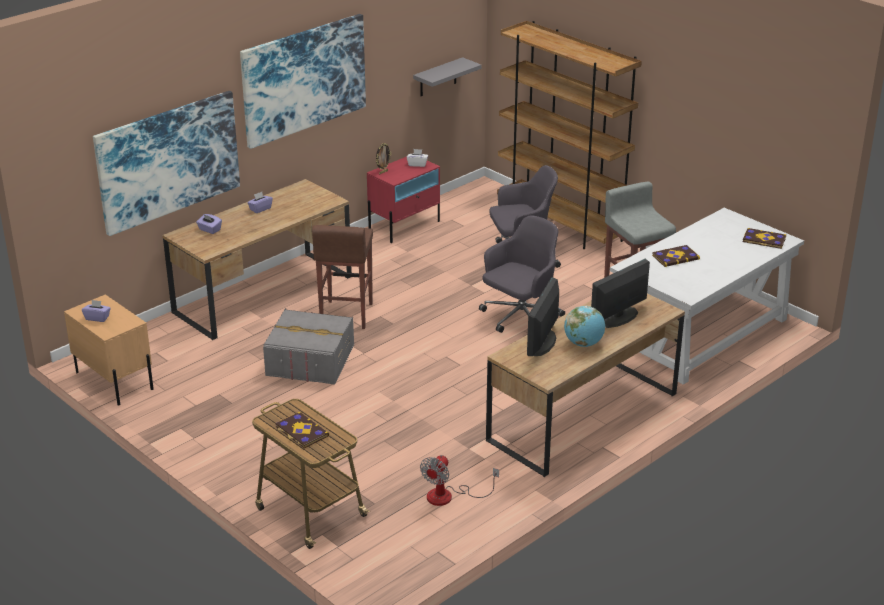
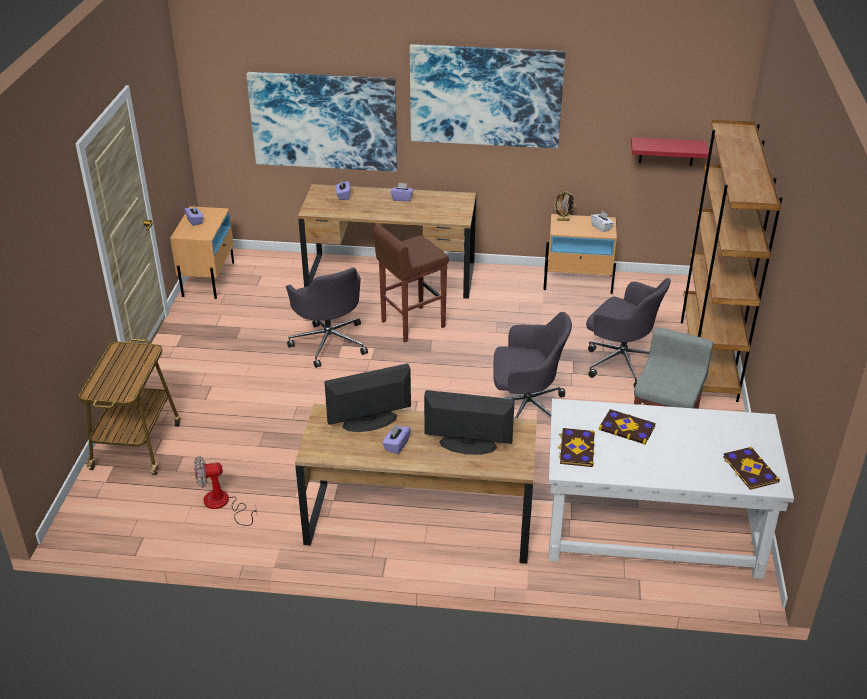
camera: 50 degrees right, 5 degrees up
(301, 431) = (118, 371): book -> book (576, 448)
(310, 361) = (329, 342): grey storage box -> grey office chair
(404, 226) = (578, 282): red nightstand -> beige nightstand
(438, 77) = (666, 151): grey shelf -> red shelf
(583, 343) = (396, 445): globe -> purple tissue box

